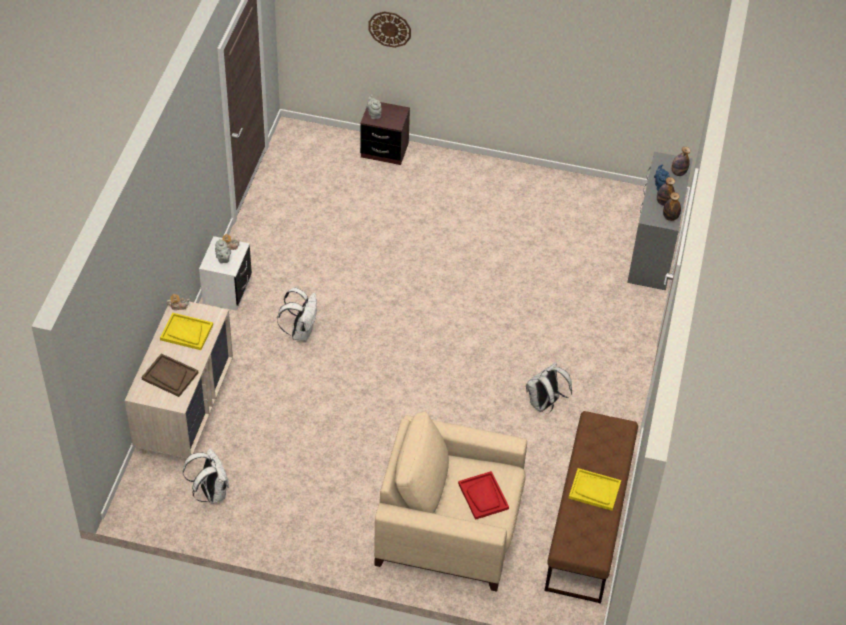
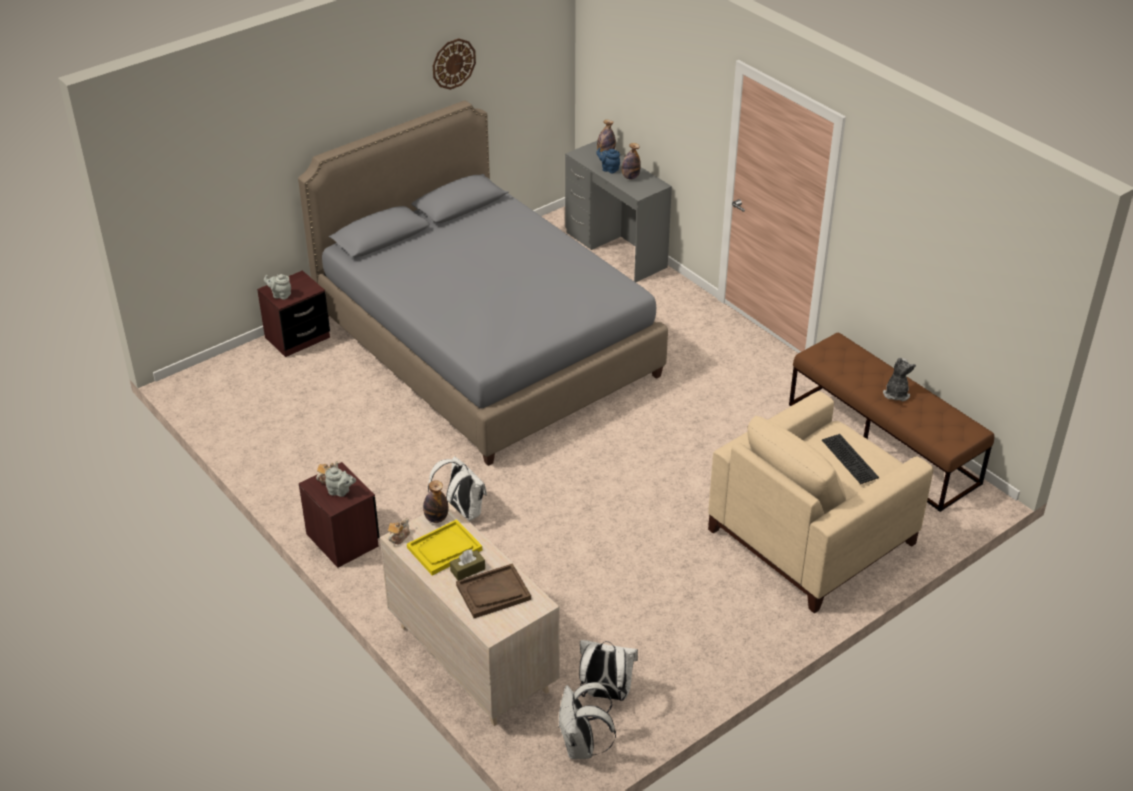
camera: 50 degrees left, 10 degrees down
(178, 353) = (467, 570): none -> brown tissue box
(227, 291) = (342, 540): white nightstand -> brown nightstand
(389, 29) = (261, 179): wall clock -> wall clock (453, 63)
(472, 245) = (485, 345): none -> grey bed
(483, 496) = (851, 458): red tray -> keyboard
(544, 404) = (723, 400): white backpack -> white backpack (582, 747)
(594, 490) = (896, 393): yellow tray -> plush toy
(670, 217) = (651, 182): bottle -> bottle (436, 518)

